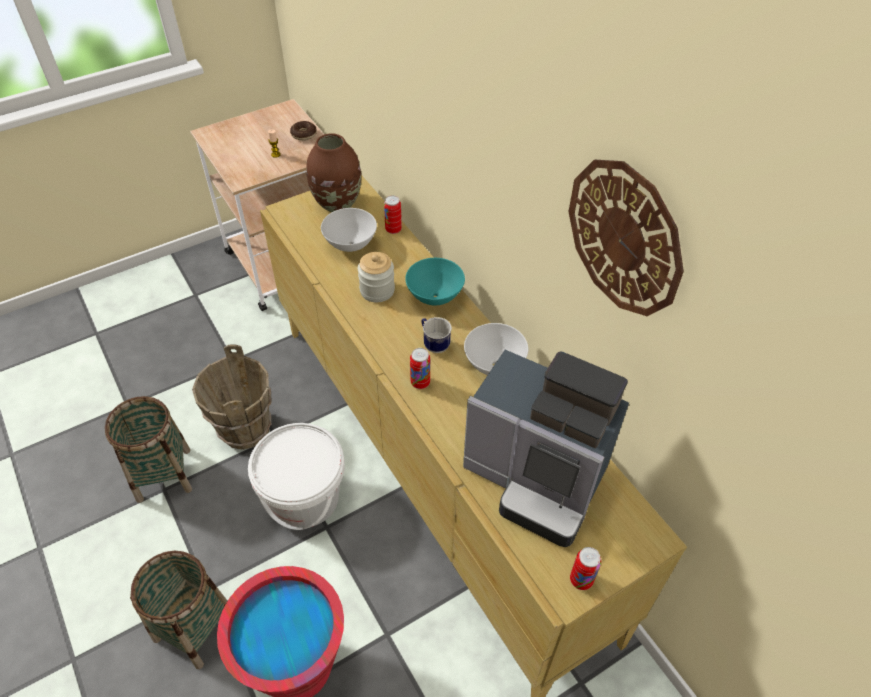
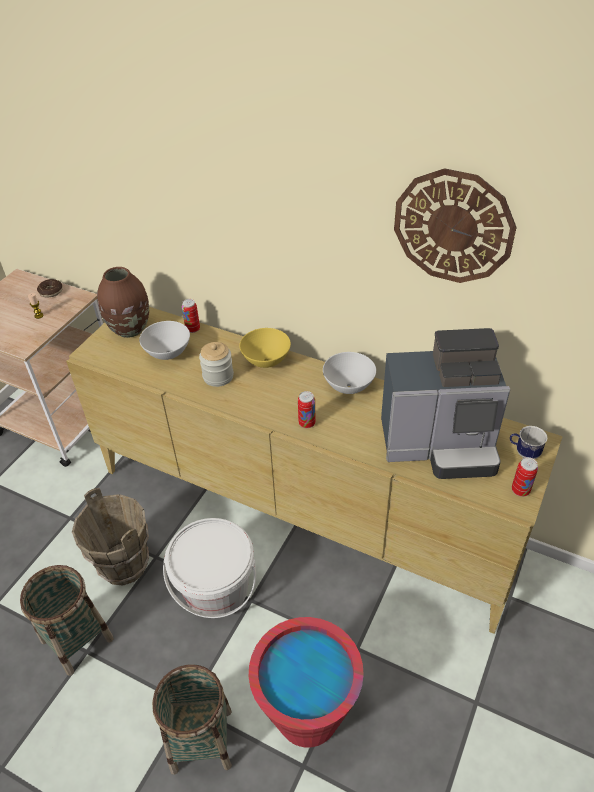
camera: 30 degrees left, 5 degrees down
(434, 296) = (266, 361): turquoise bowl -> yellow bowl
(434, 344) = (294, 393): mug -> mug (523, 452)

